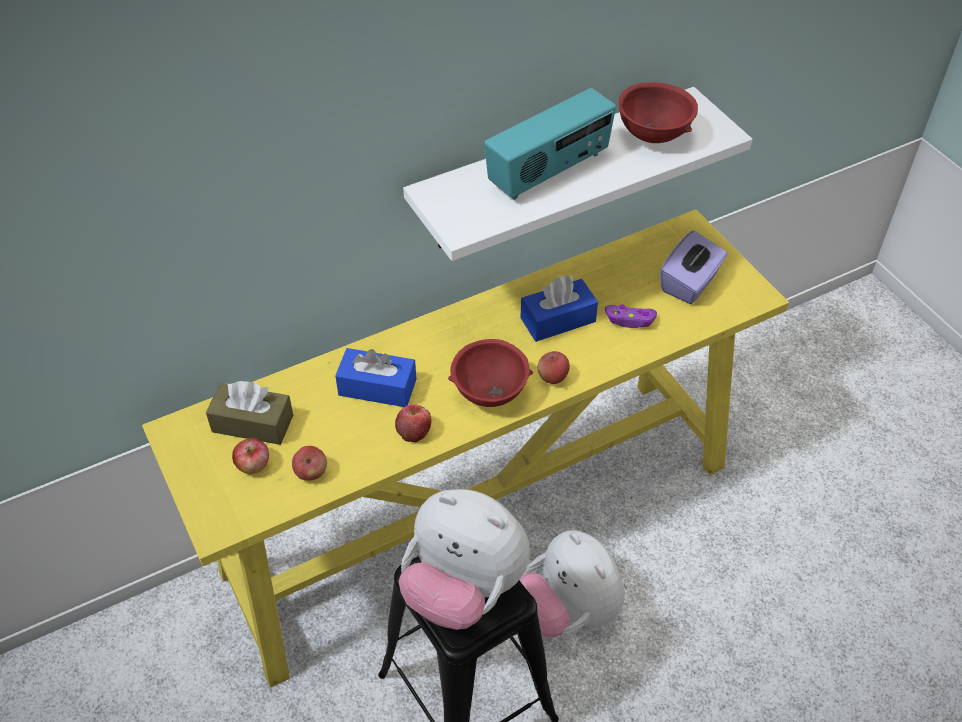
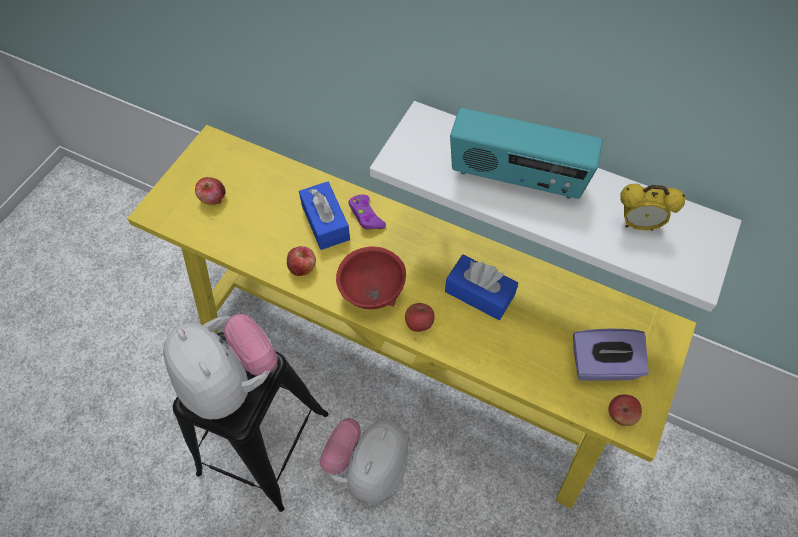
camera: 55 degrees right, 10 degrees up
(252, 423) = (245, 176): brown tissue box -> none
(311, 473) = (228, 232): apple -> apple (621, 415)
(463, 588) = (229, 382): plush toy -> plush toy turned 150 degrees clockwise
(630, 320) = (522, 343): purple game controller -> purple game controller (366, 216)
(653, 135) = (638, 224): red bowl -> alarm clock

